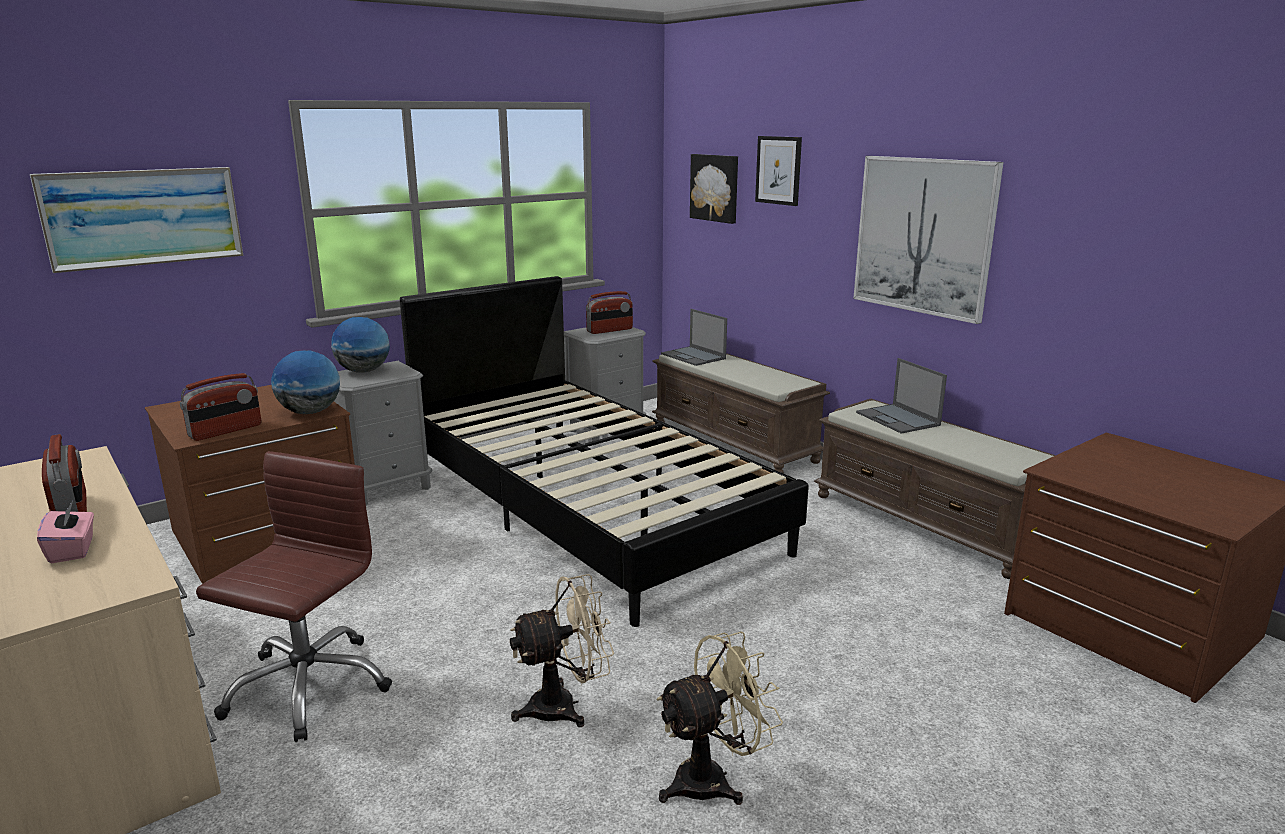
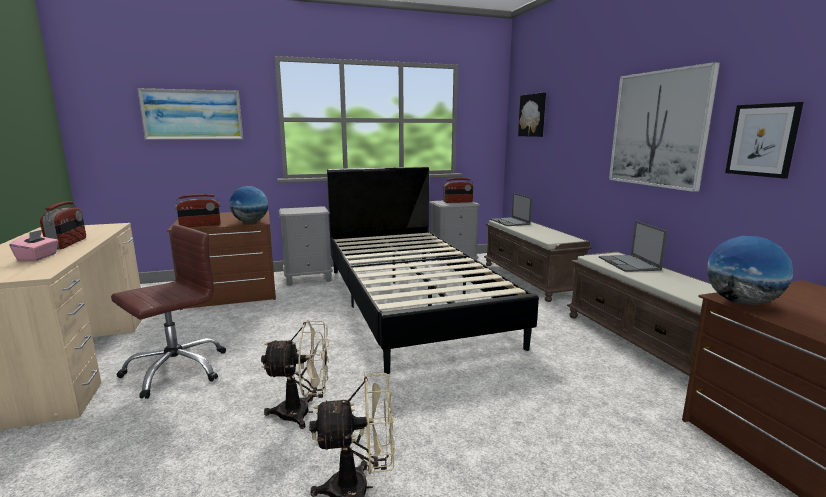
camera: 20 degrees right, 5 degrees down
(363, 371) = (300, 209): globe -> globe (741, 302)
(778, 170) = (568, 97): picture -> picture (762, 140)

